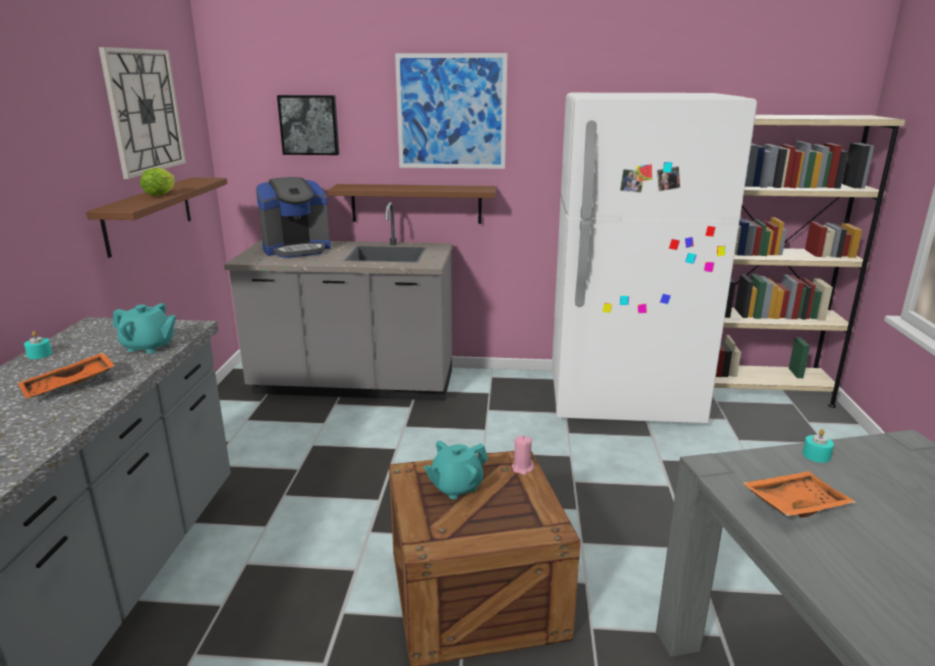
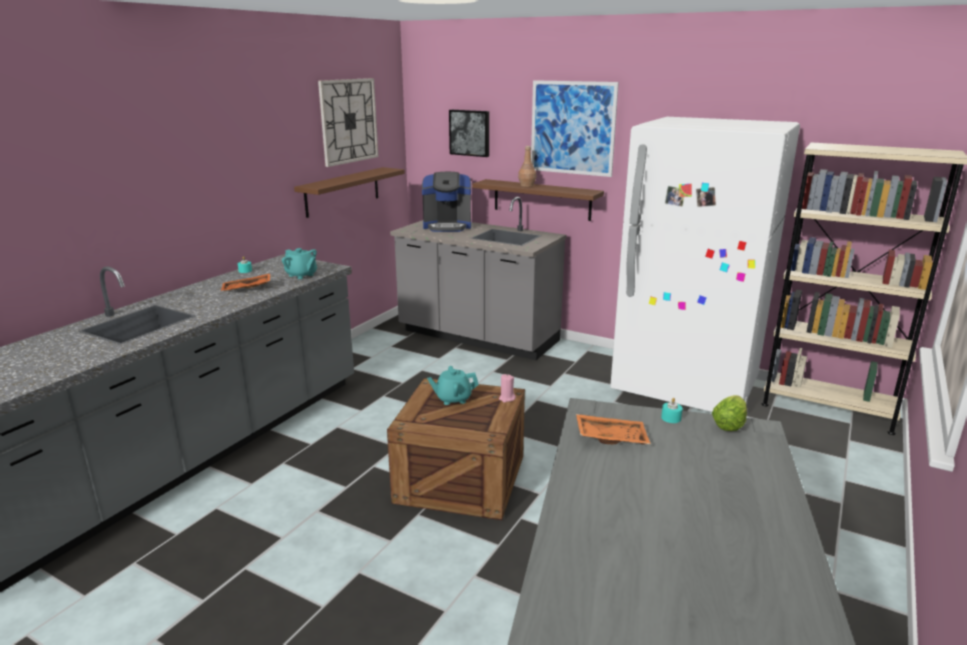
camera: 25 degrees right, 0 degrees up
(162, 194) = (348, 178): lettuce -> lettuce (730, 424)
(400, 187) = (527, 185): none -> brown bottle

